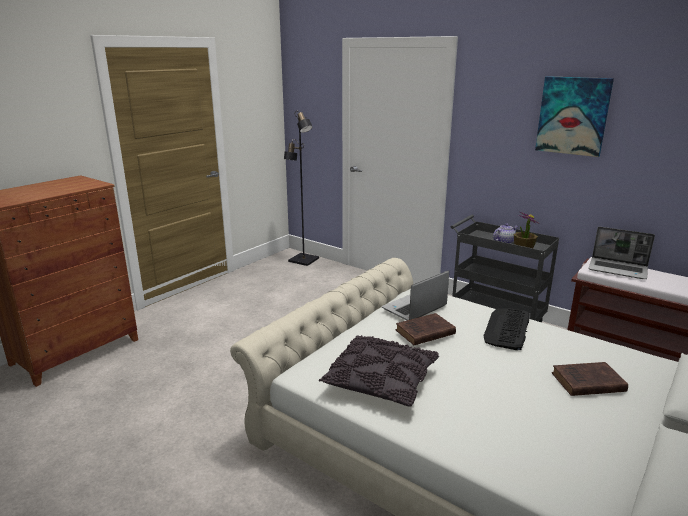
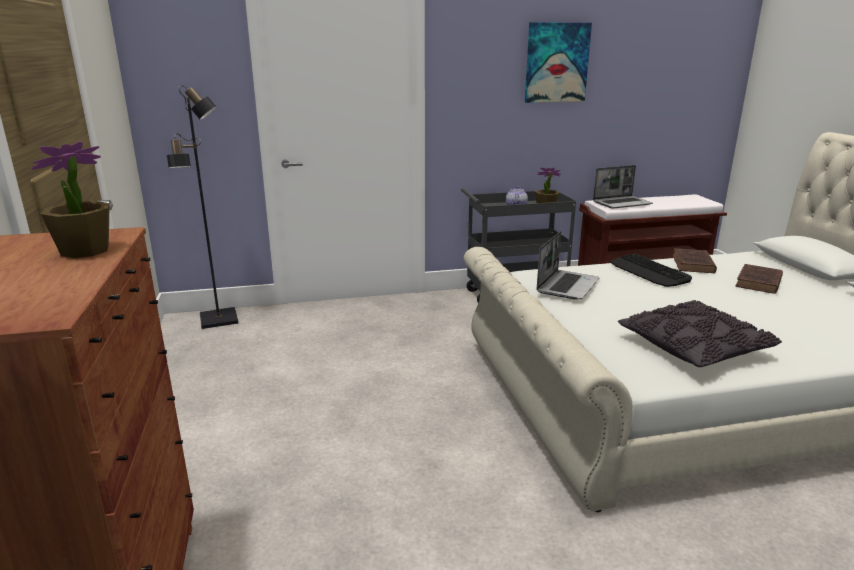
camera: 50 degrees left, 0 degrees up
(72, 188) = (85, 251): none -> potted plant
(414, 308) = (567, 286): laptop -> laptop turned 150 degrees counterclockwise
(423, 333) = (622, 299): brown book -> brown book (693, 264)

